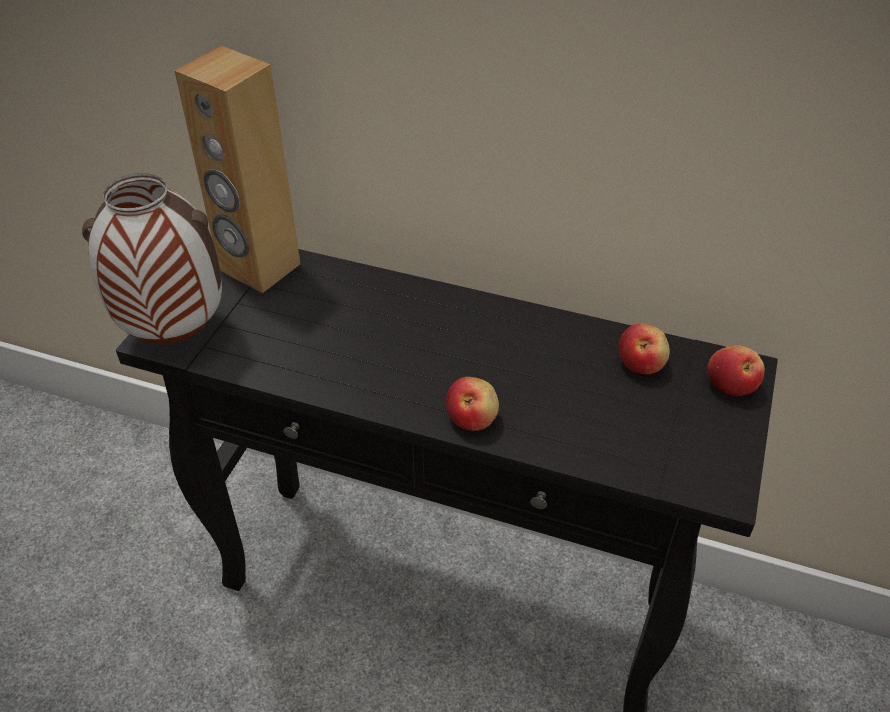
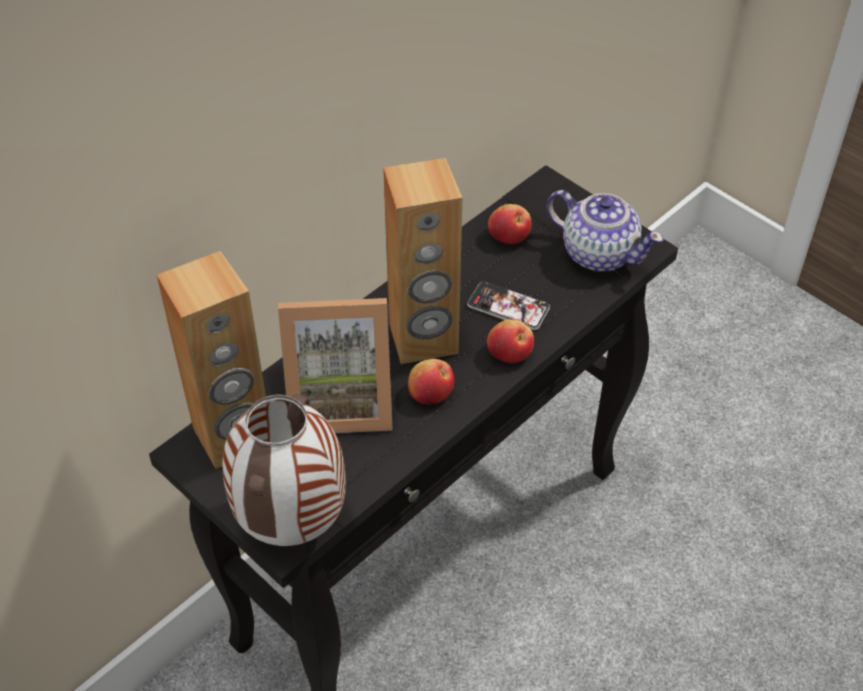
camera: 65 degrees left, 5 degrees up
(335, 316) = (340, 400): none -> picture frame
(447, 347) = (423, 339): none -> brown speaker
(536, 395) = (508, 307): none -> phone
(679, 447) = (598, 252): none -> teapot
(731, 384) = (557, 199): apple -> apple (430, 393)

